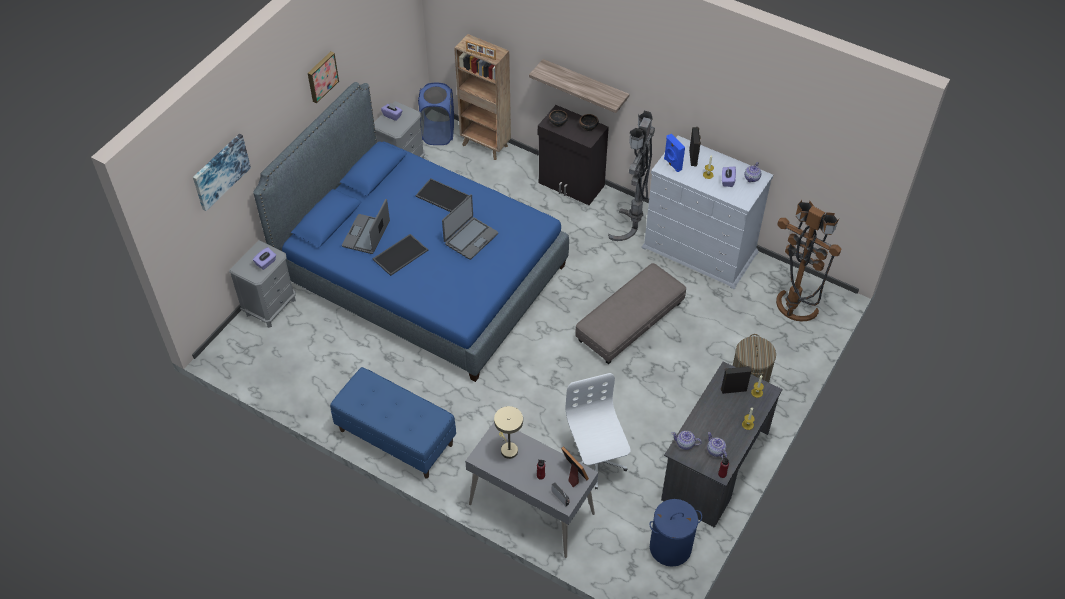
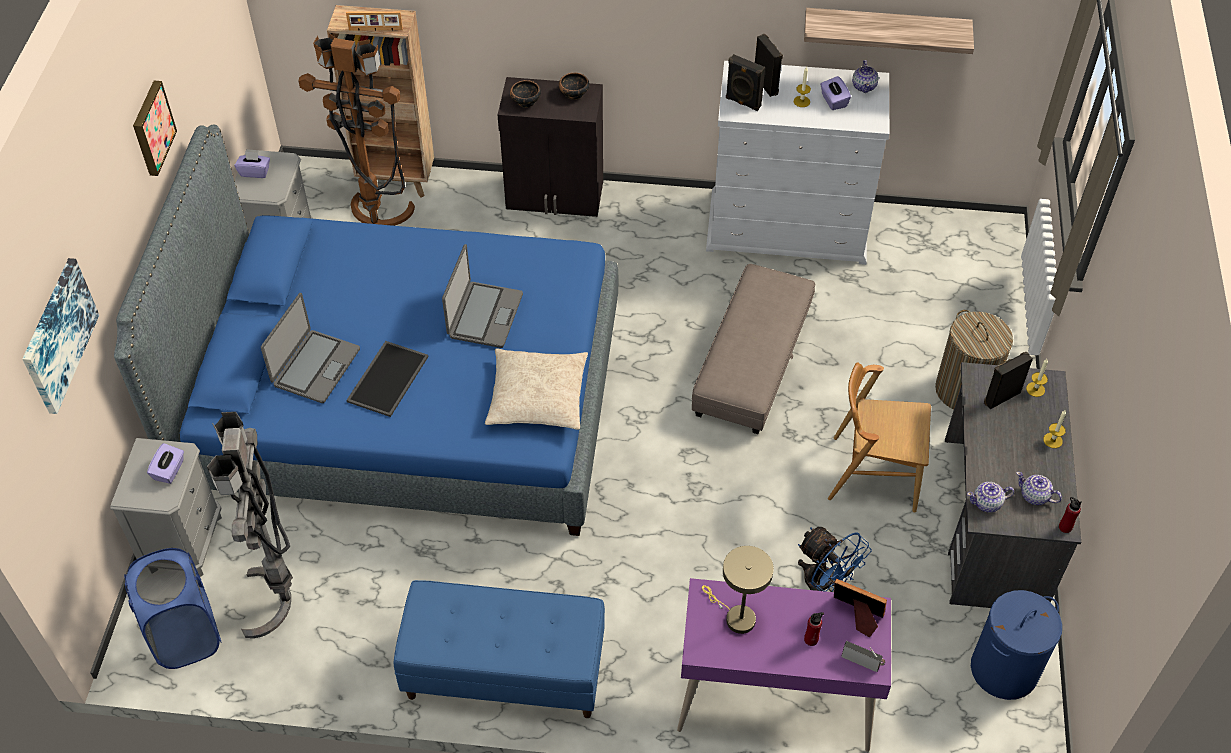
camera: 25 degrees left, 0 degrees up
(367, 235) = (315, 367): laptop -> laptop turned 150 degrees counterclockwise
(438, 133) = (314, 186): blue laundry basket -> blue laundry basket (186, 635)
(441, 196) = (402, 268): tray -> none
(473, 293) = (537, 397): none -> beige pillow
(531, 509) = (774, 698): grey desk -> purple desk
(585, 85) = (555, 28): shelf -> shelf (886, 29)
(595, 461) = (824, 585): white office chair -> blue fan
(631, 229) = (676, 229): grey floor lamp -> grey floor lamp (280, 601)
(662, 411) = (873, 473): none -> brown chair
(672, 164) = (742, 103): blue speaker -> black speaker
(790, 313) = (959, 271): brown floor lamp -> brown floor lamp (377, 220)

